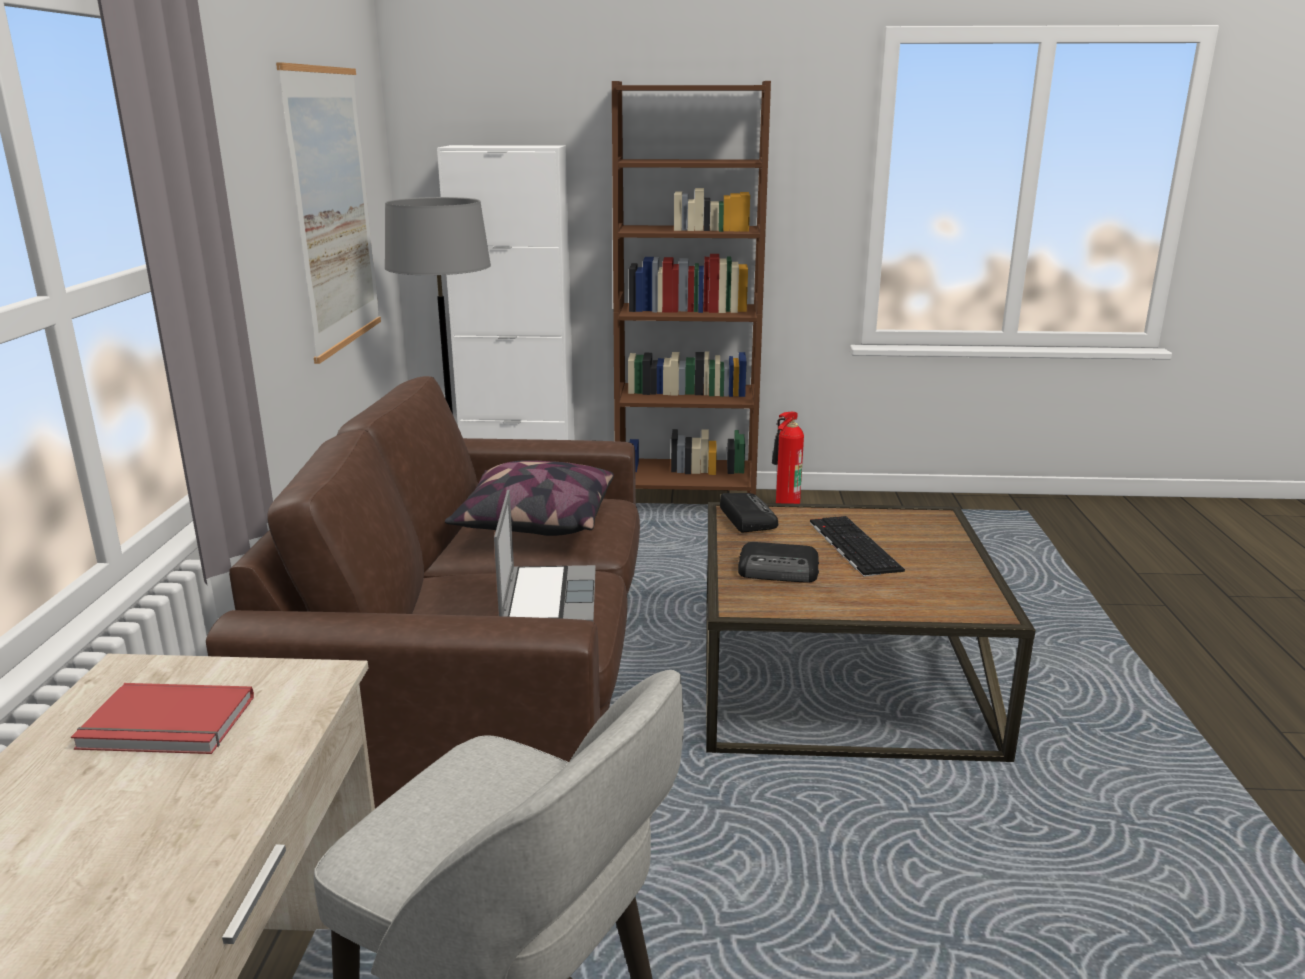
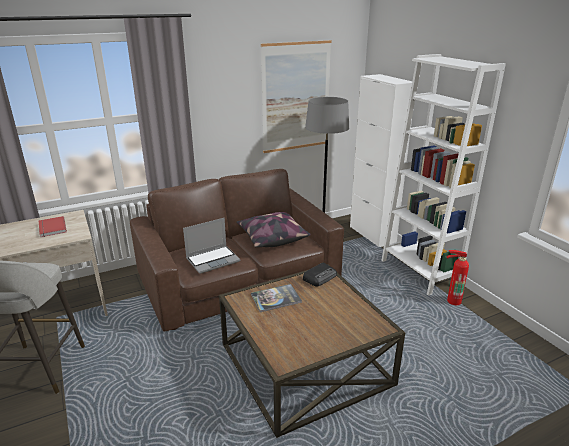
camera: 60 degrees right, 5 degrees up
(685, 503) = (419, 272): brown bookcase -> white bookcase
(779, 570) = (276, 298): radio -> book
(852, 545) = (319, 310): keyboard -> none

